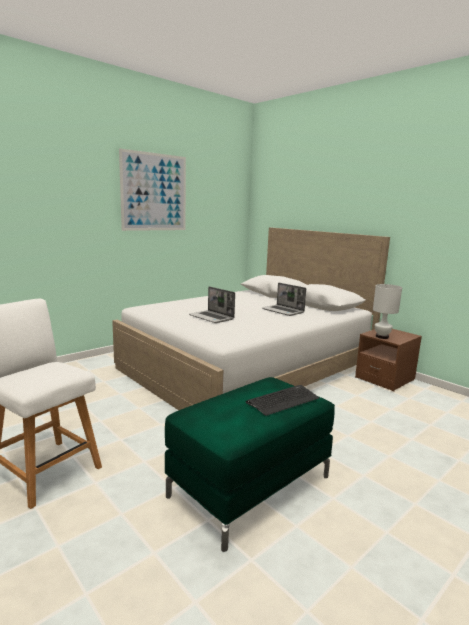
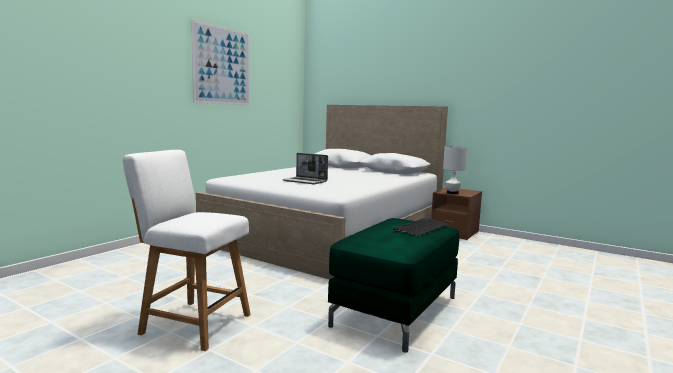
camera: 15 degrees left, 5 degrees down
(283, 311) = (364, 175): laptop -> none

